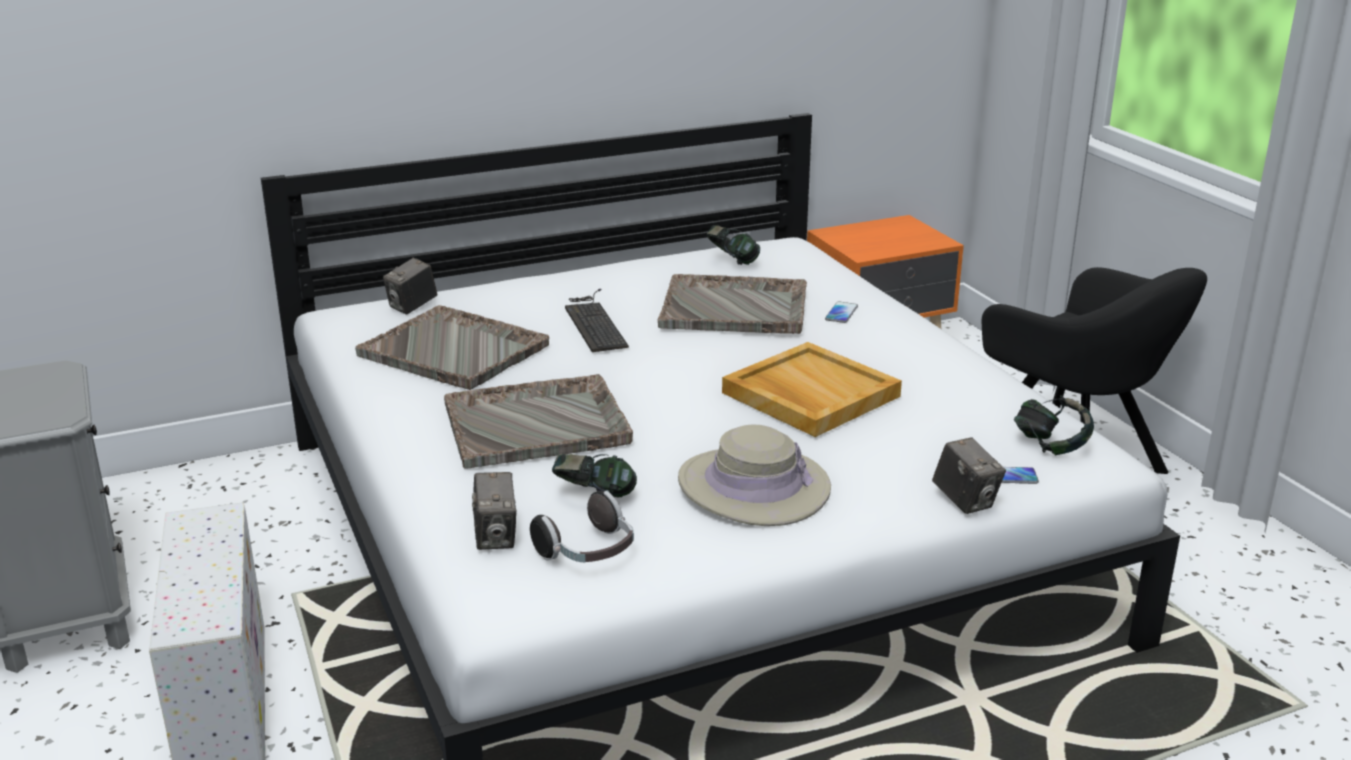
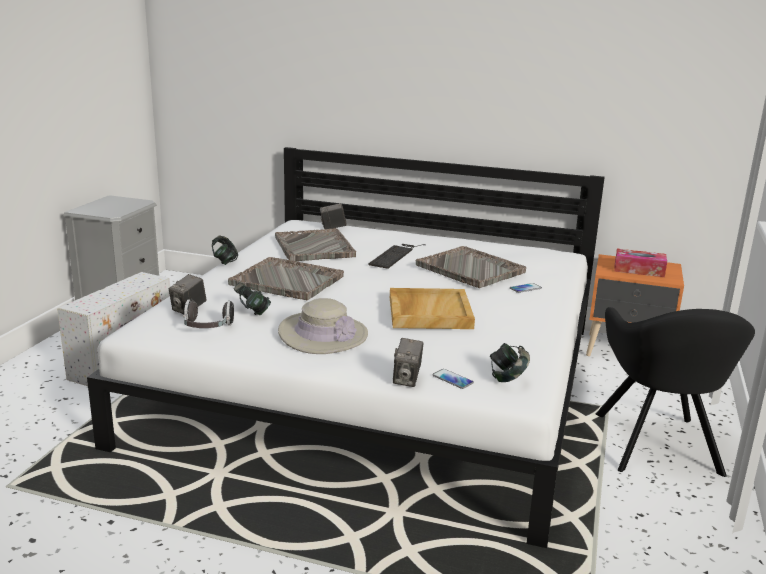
camera: 40 degrees right, 5 degrees down
(732, 262) = (514, 252): headphones -> headphones (225, 262)
(888, 239) = (639, 270): none -> tissue box

